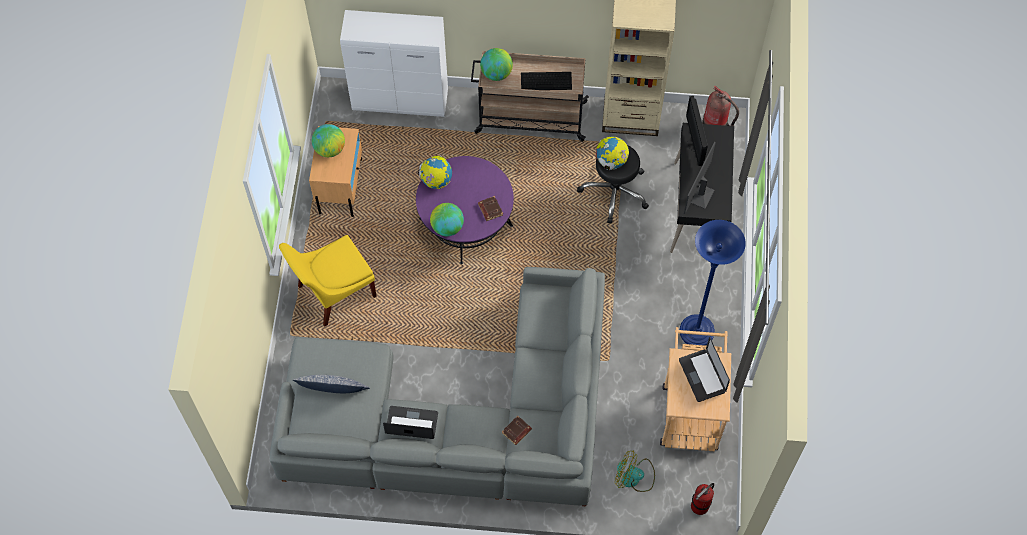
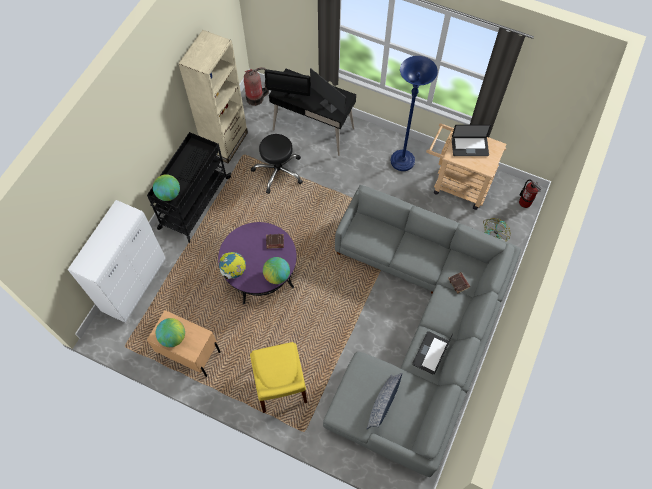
camera: 70 degrees left, 0 degrees up
(529, 117) = (194, 203): beige cart -> black cart
(611, 161) = (274, 150): globe -> none

